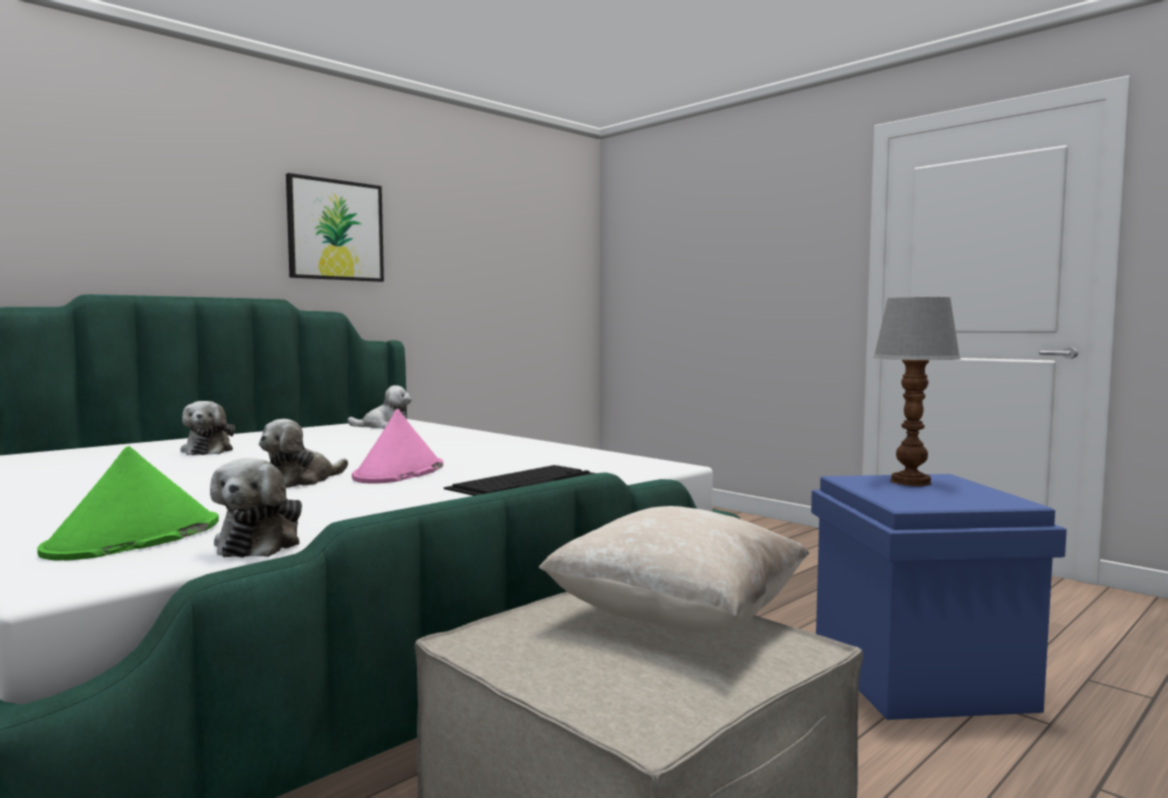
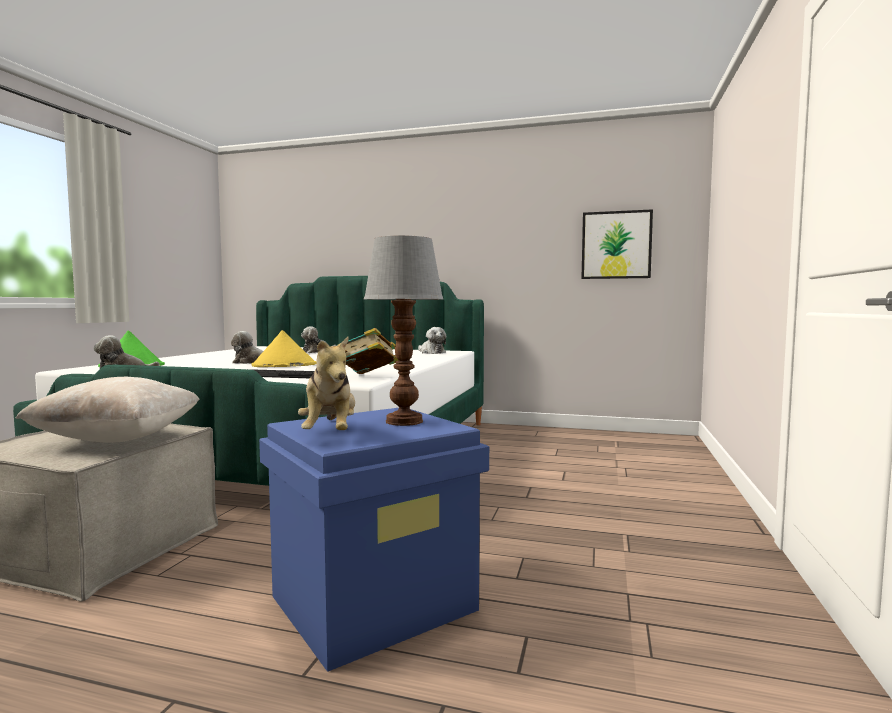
camera: 60 degrees right, 0 degrees up
(335, 230) = (452, 230): picture -> picture (616, 245)
(399, 473) = (284, 365): pink hat -> yellow hat
(620, 460) = (368, 376): none -> book
(965, 500) = (330, 433): none -> plush toy

